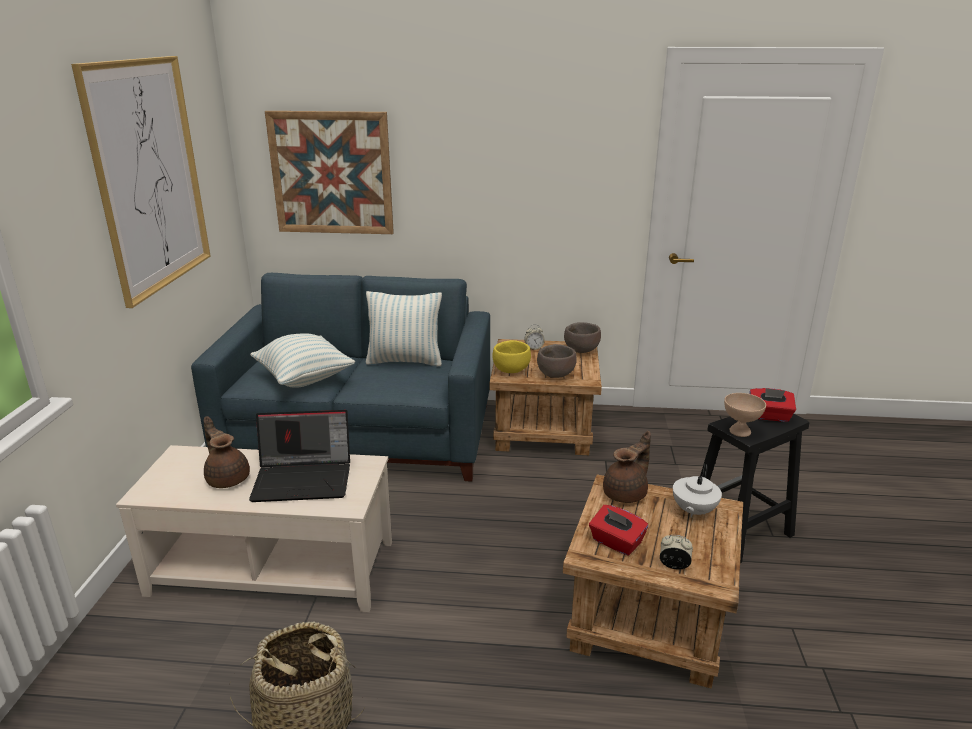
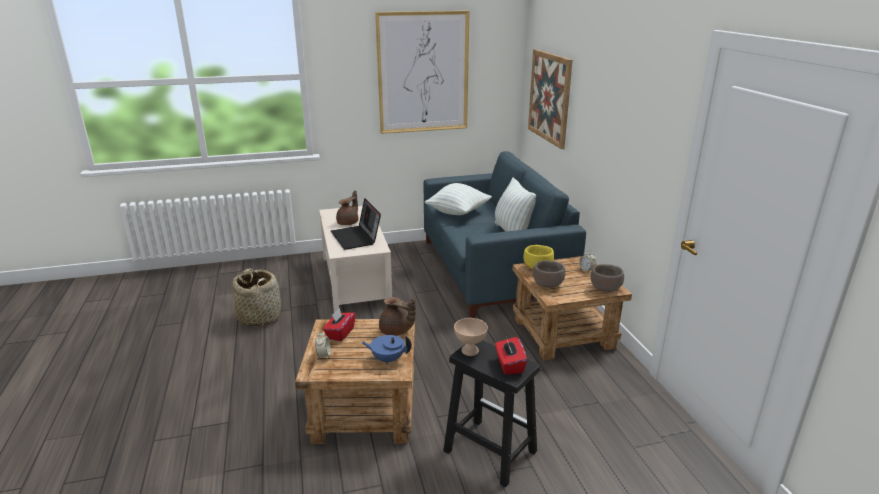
camera: 70 degrees right, 0 degrees up
(693, 511) = (387, 359): white teapot -> blue teapot

